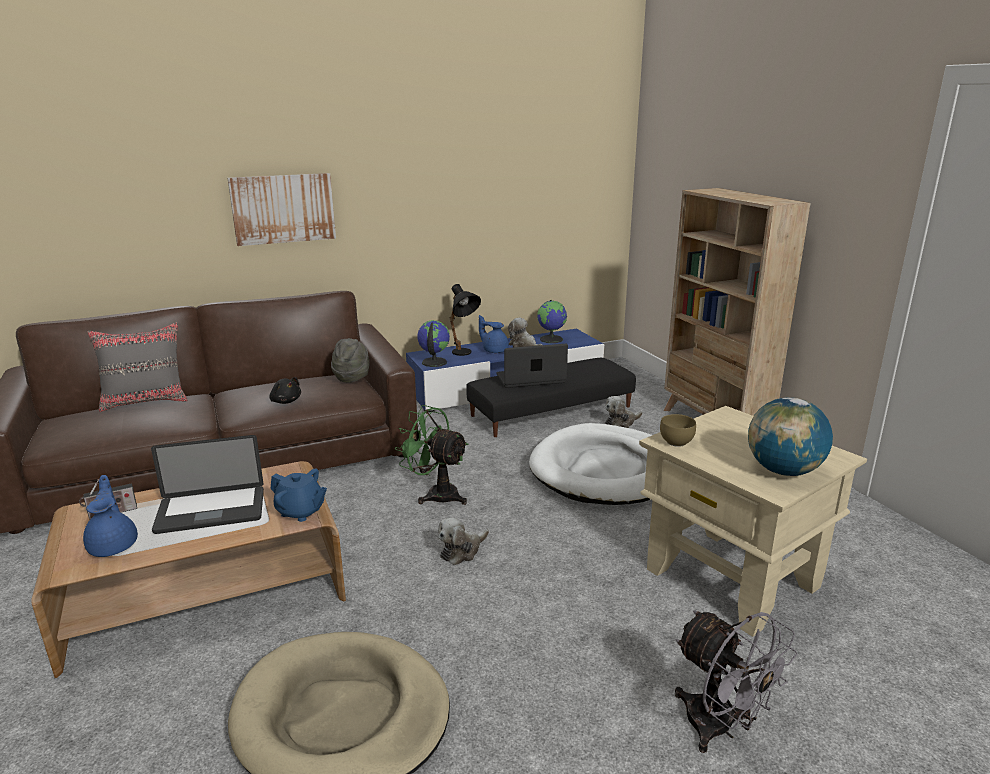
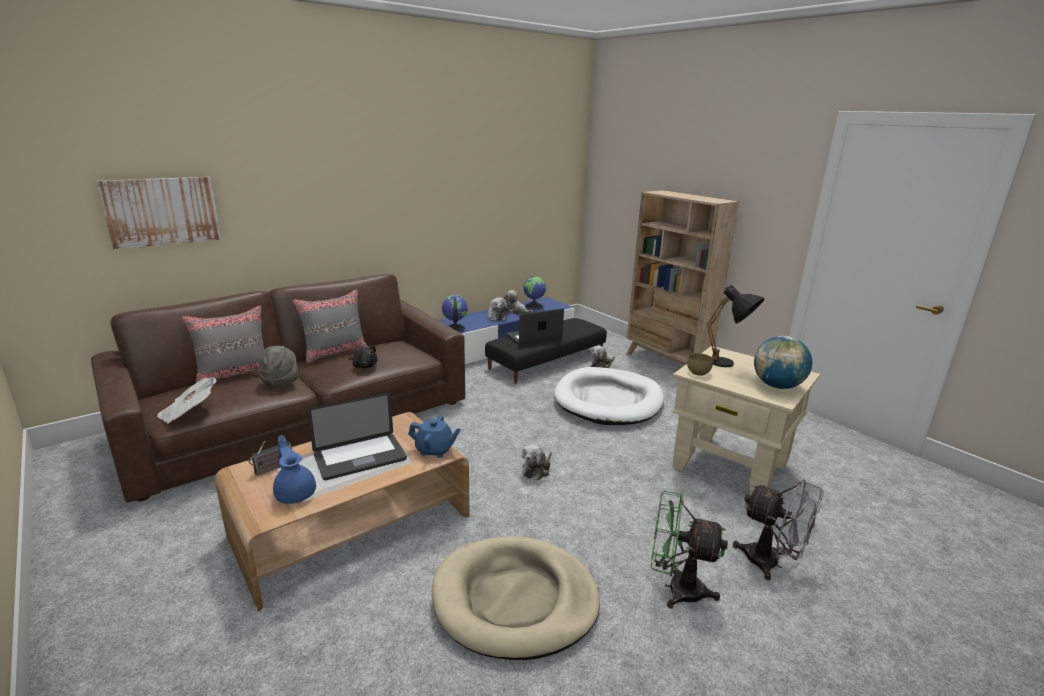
camera: 15 degrees left, 0 degrees up
(69, 440) = (189, 413): none -> newspaper
(268, 383) = (335, 353): none -> grey pillow
(283, 208) = (334, 207): picture -> picture (162, 211)
(352, 377) = (405, 343): grey hat -> grey hat (281, 382)
(436, 494) = (494, 430): green fan -> green fan (675, 588)
(464, 354) = (474, 321): black table lamp -> black table lamp (729, 365)
(494, 350) = (496, 316): blue teapot -> plush toy

